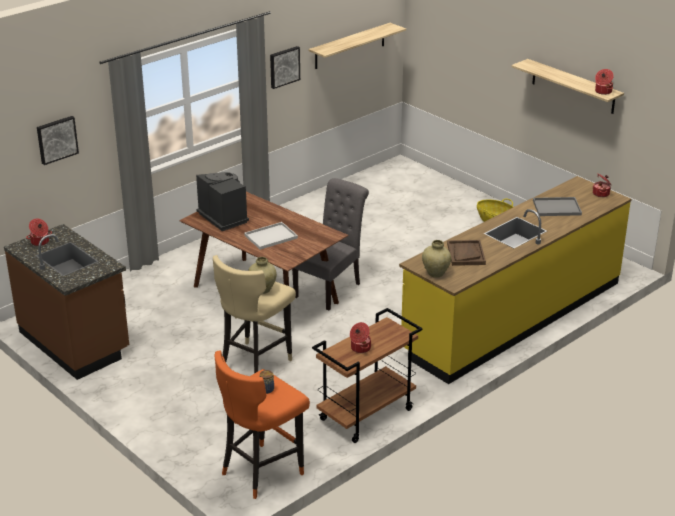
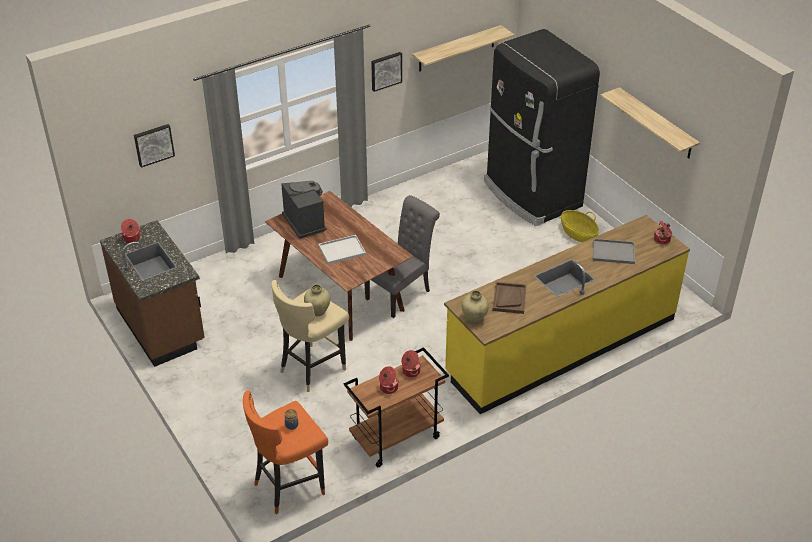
camera: 10 degrees right, 10 degrees up
(438, 195) = (531, 195): none -> black fridge
(602, 91) = (679, 139): cooking pot -> cooking pot (410, 371)

